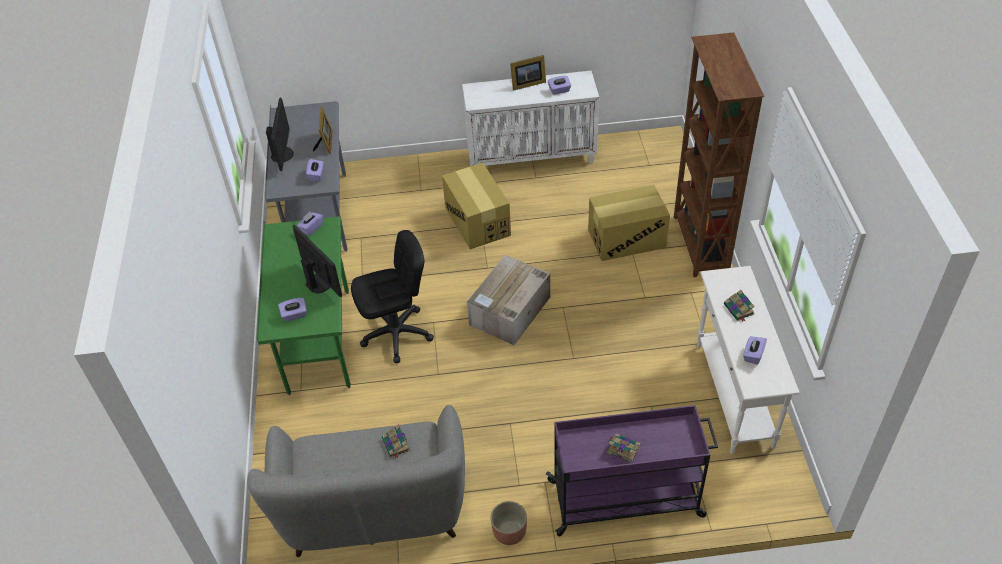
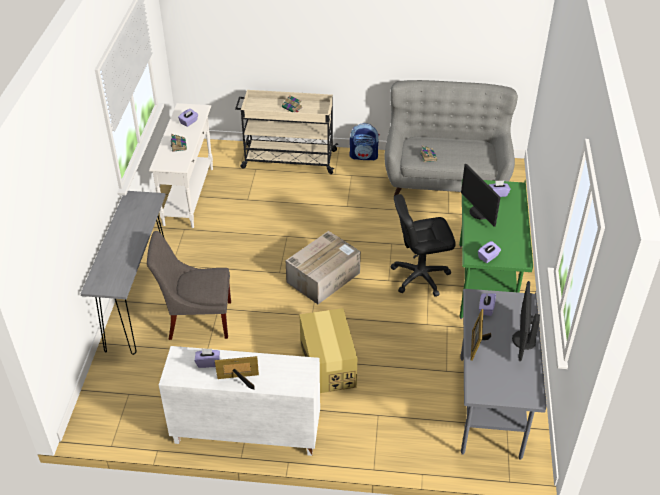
camera: 170 degrees left, 5 degrees down
(509, 532) = (364, 156): planter -> backpack
(627, 238) = (196, 319): cardboard box -> grey chair
(627, 498) = (288, 159): purple cart -> beige cart
(699, 245) = (138, 301): brown bookcase -> grey console table

